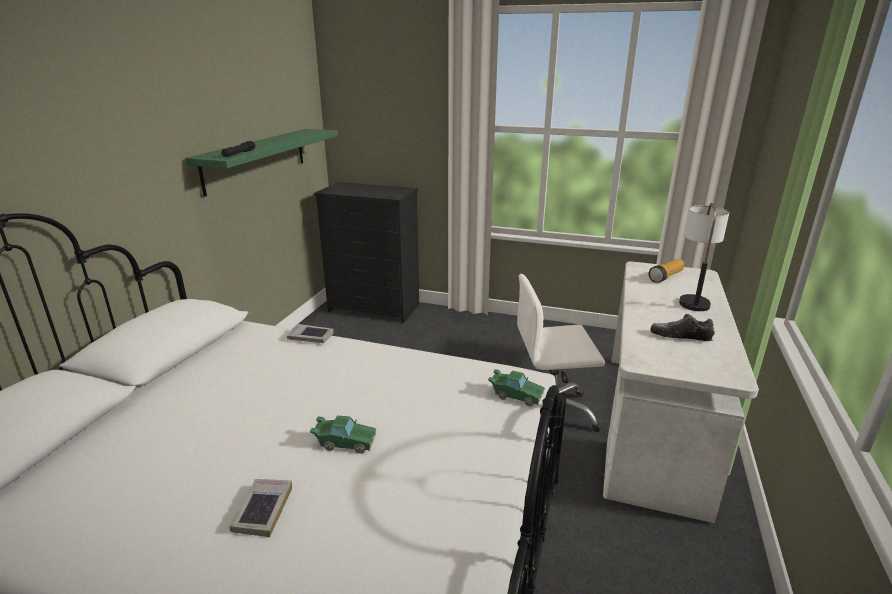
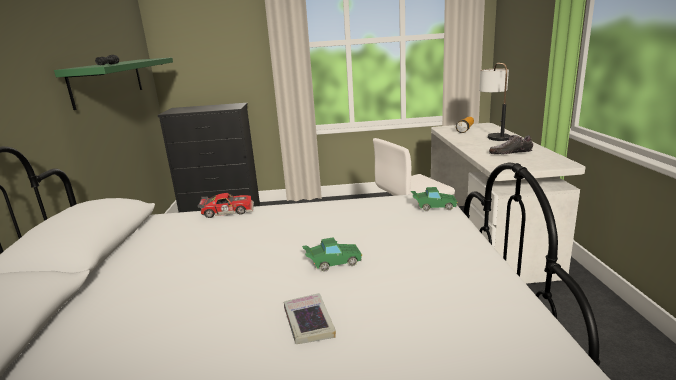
camera: 20 degrees left, 5 degrees down
(310, 337) = (228, 210): book -> toy car

